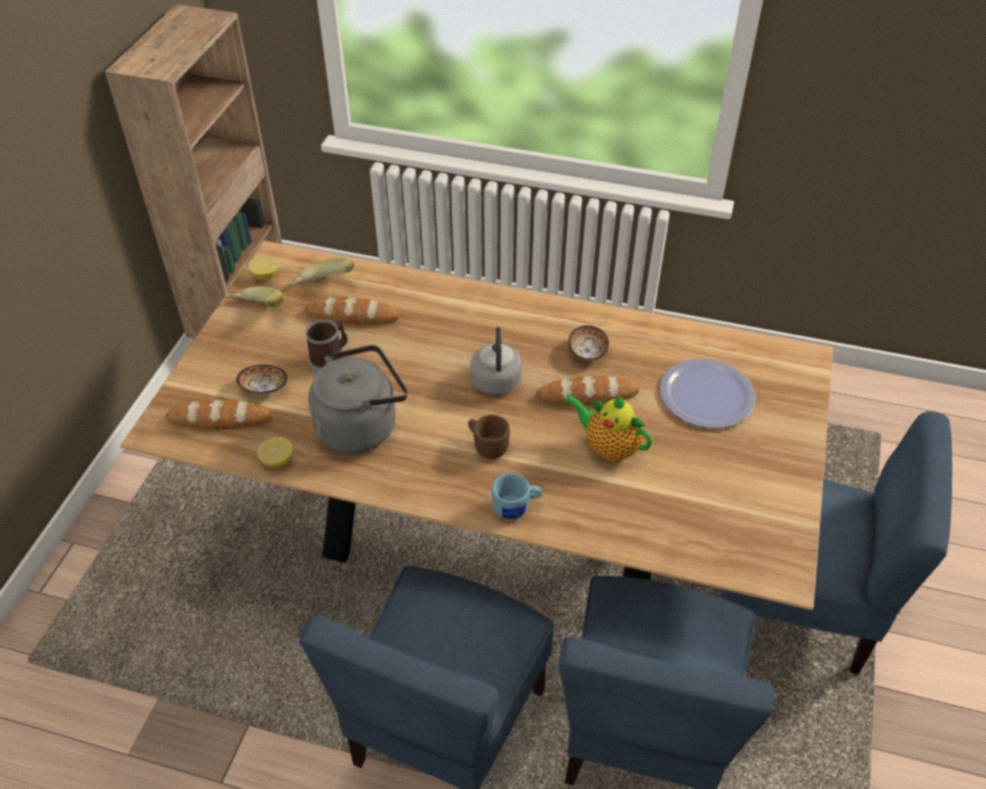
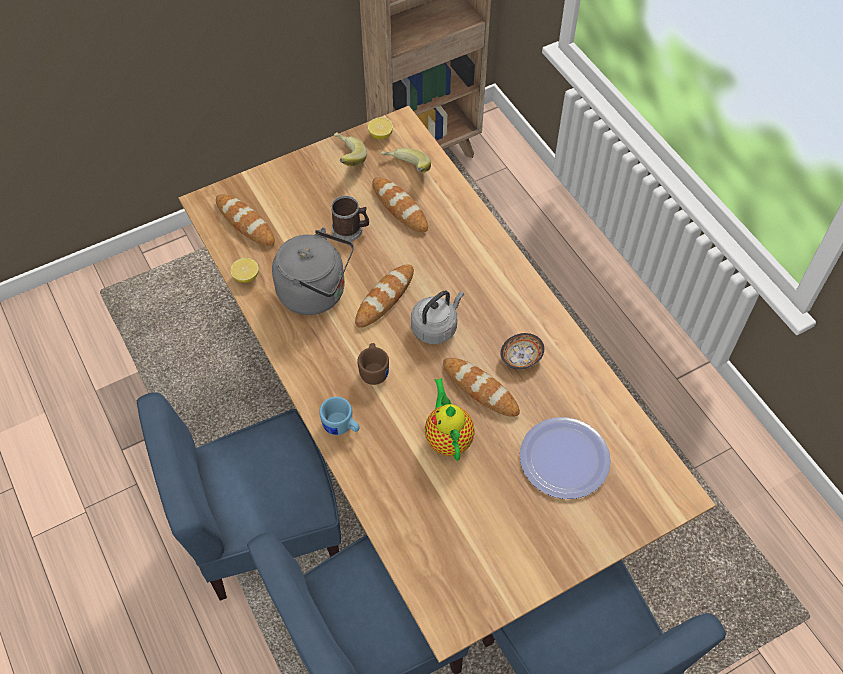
camera: 45 degrees right, 10 degrees up
(264, 388) = (291, 220): bowl -> none
(426, 388) = (385, 298): none -> bread

